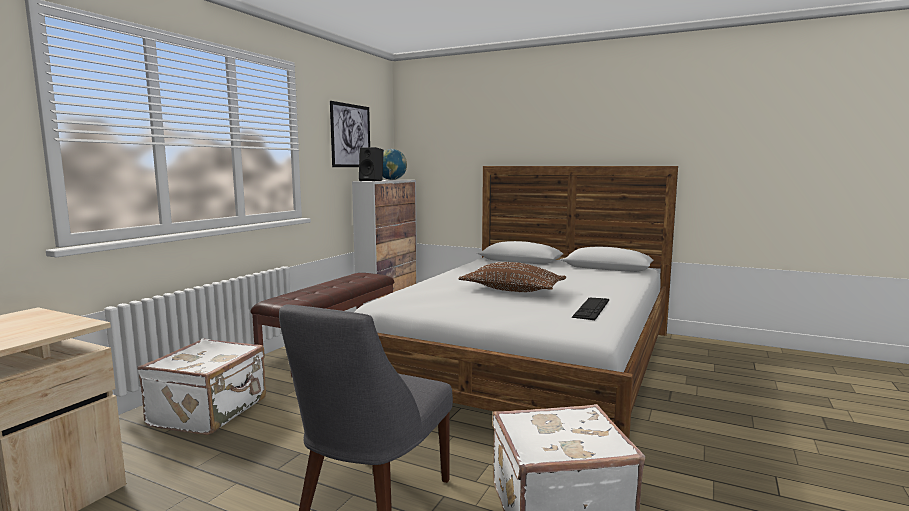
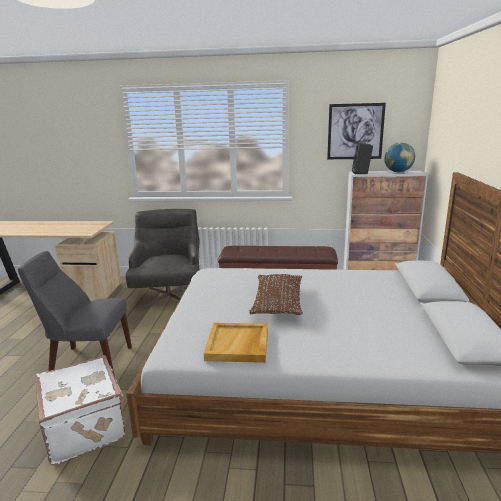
camera: 70 degrees right, 10 degrees up
(211, 412) = (169, 293): white suitcase -> grey armchair
(591, 308) = (238, 345): keyboard -> beige tray

